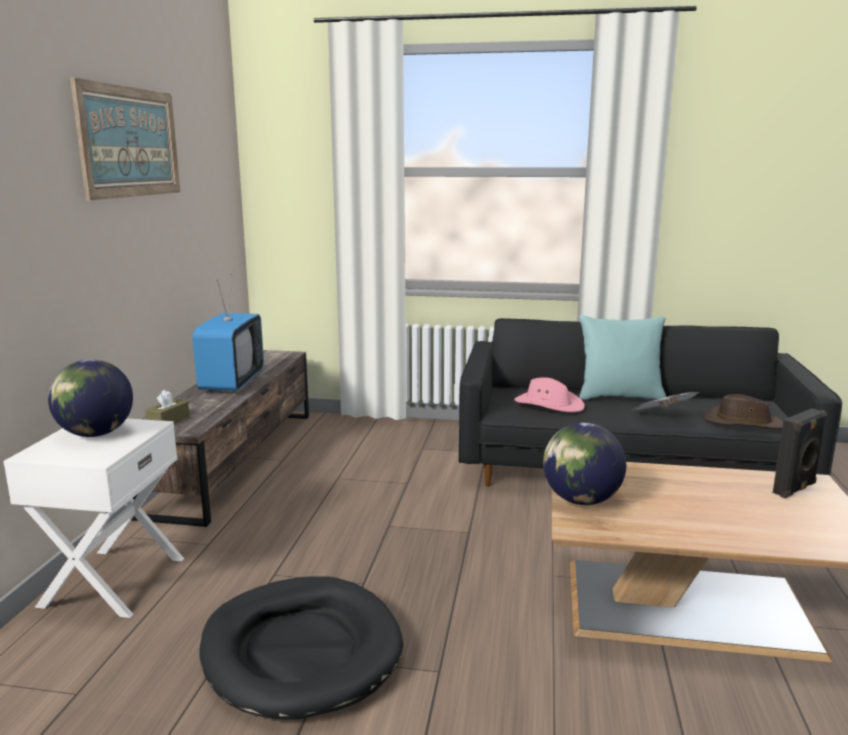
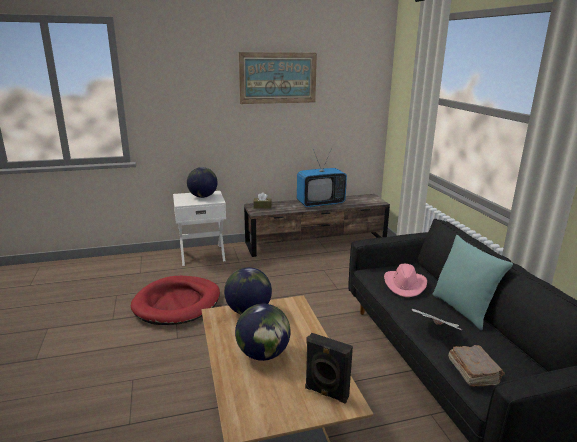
camera: 65 degrees right, 5 degrees up
(301, 650) = (177, 303): black dog bed -> red dog bed
(707, 510) = (263, 354): none -> globe
(743, 423) = (473, 372): brown hat -> brown book

